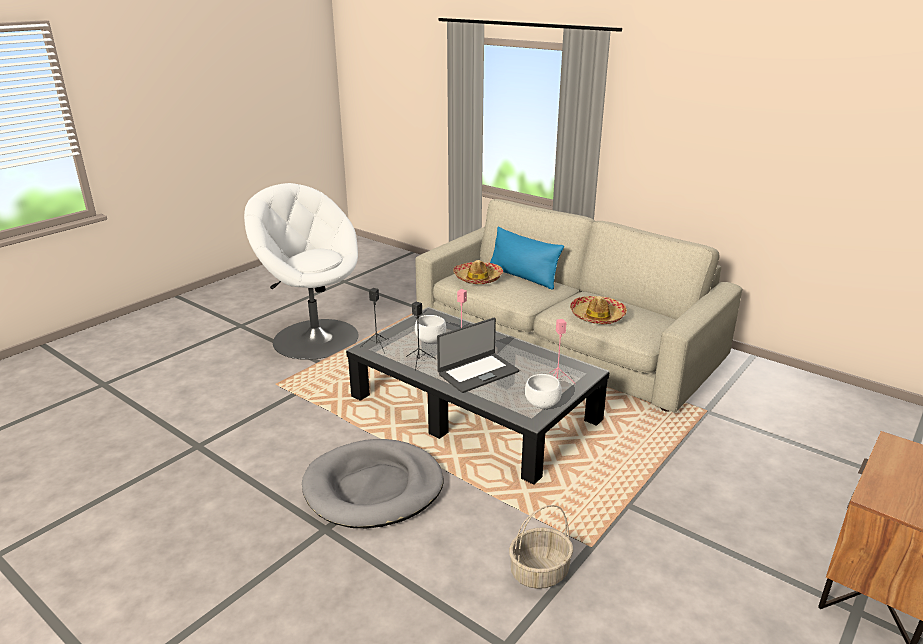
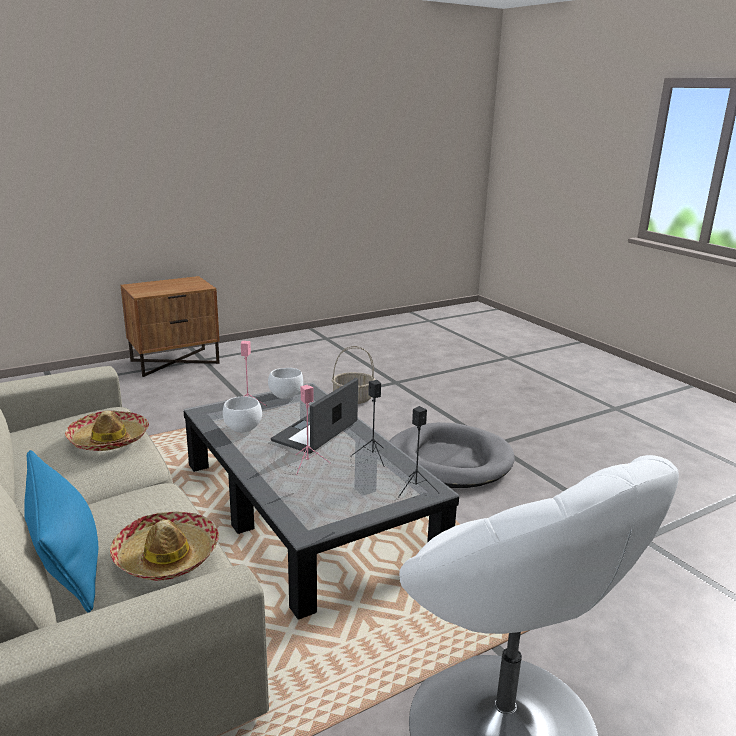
camera: 160 degrees left, 5 degrees down
(431, 340) = (338, 482): white bowl -> white bowl (242, 429)
(477, 372) = (316, 432): laptop -> laptop turned 45 degrees counterclockwise

